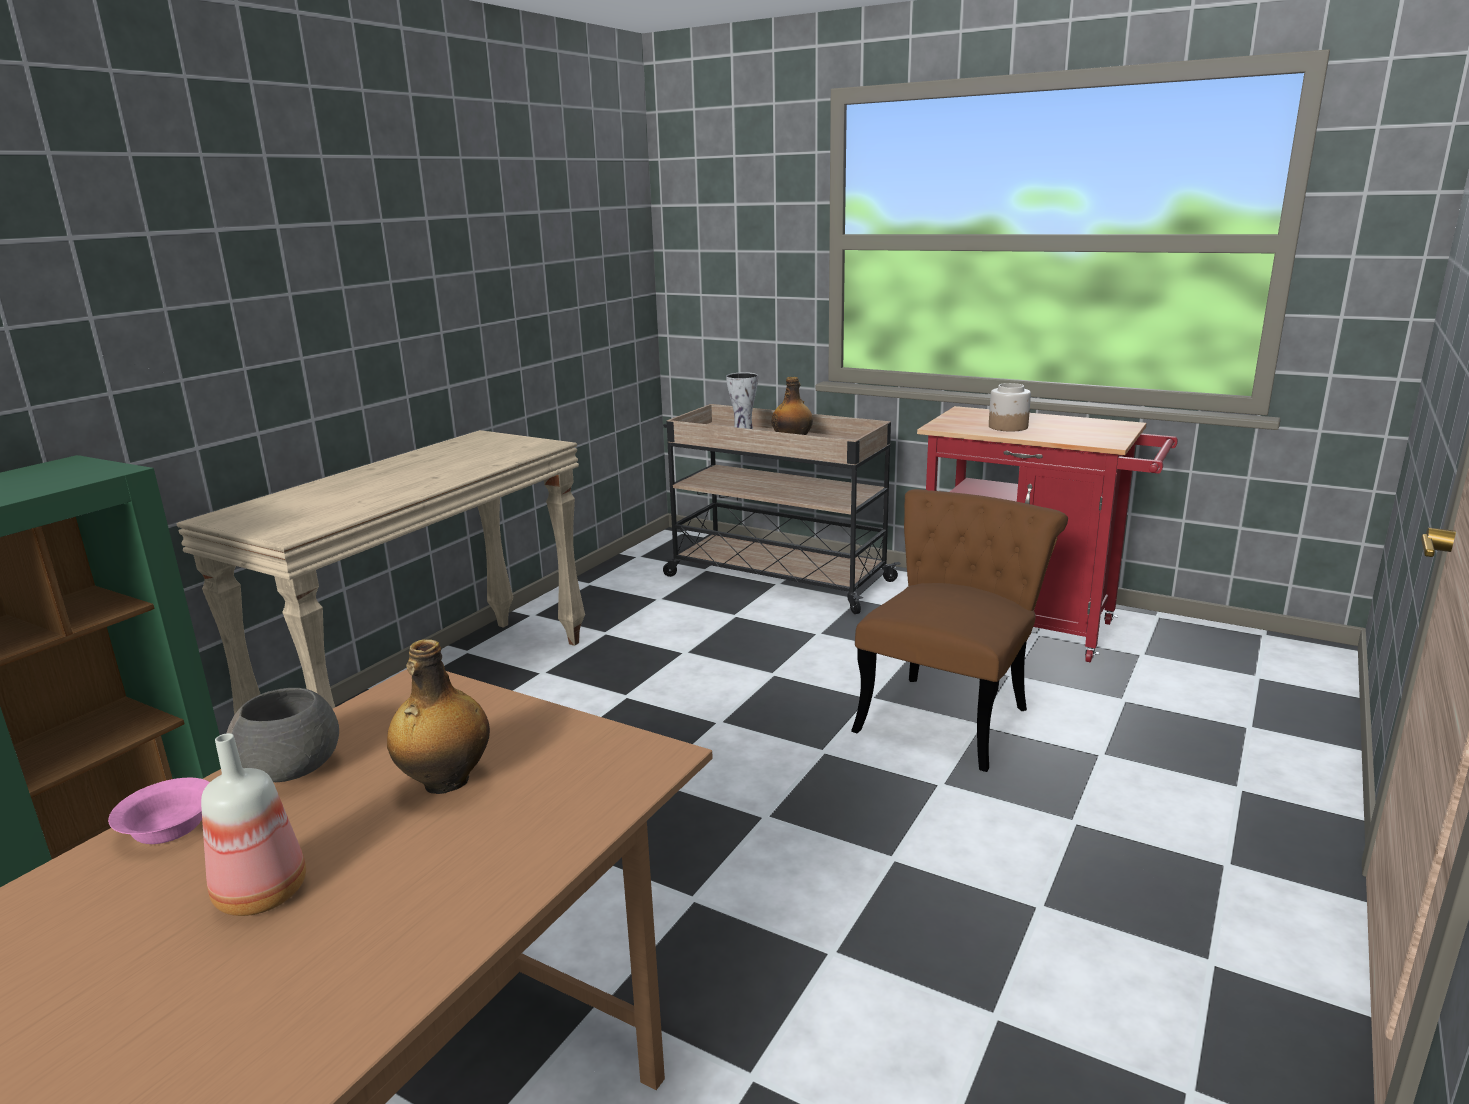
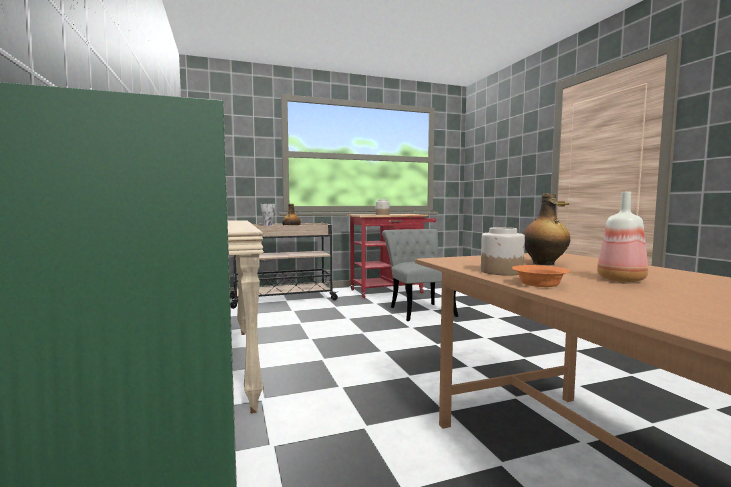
camera: 50 degrees left, 15 degrees down
(170, 825) = (538, 284): pink bowl -> orange bowl
(292, 769) = (502, 272): grey bowl -> jar
(950, 712) = (419, 310): brown chair -> grey chair

